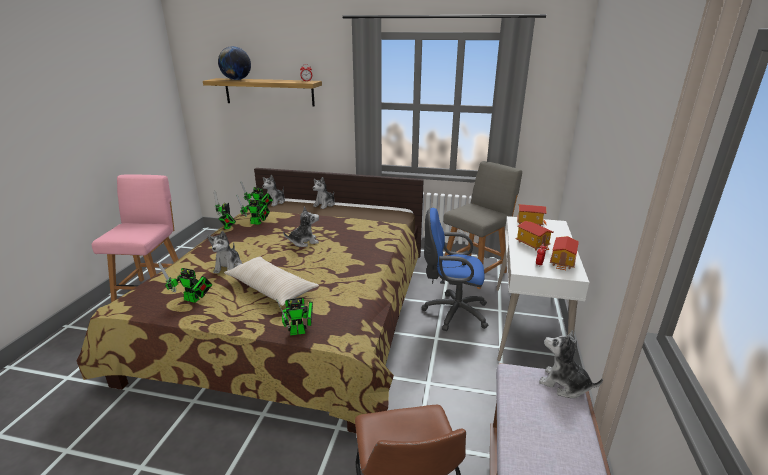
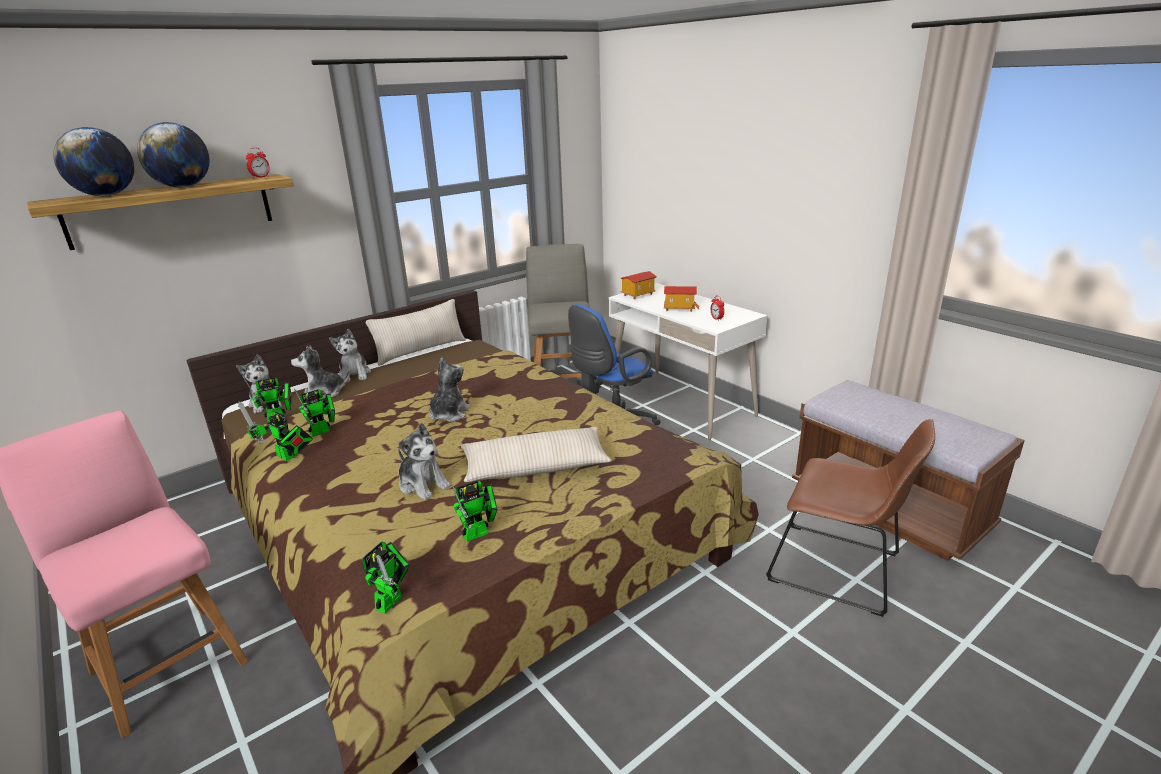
camera: 50 degrees left, 0 degrees up
(267, 80) = (183, 187): none -> globe
(300, 331) = (658, 474): toy robot -> toy robot (392, 599)
(373, 206) = (420, 350): none -> beige pillow
(563, 262) = (725, 310): toy house -> none
(564, 384) = (857, 388): plush toy -> plush toy (324, 393)

